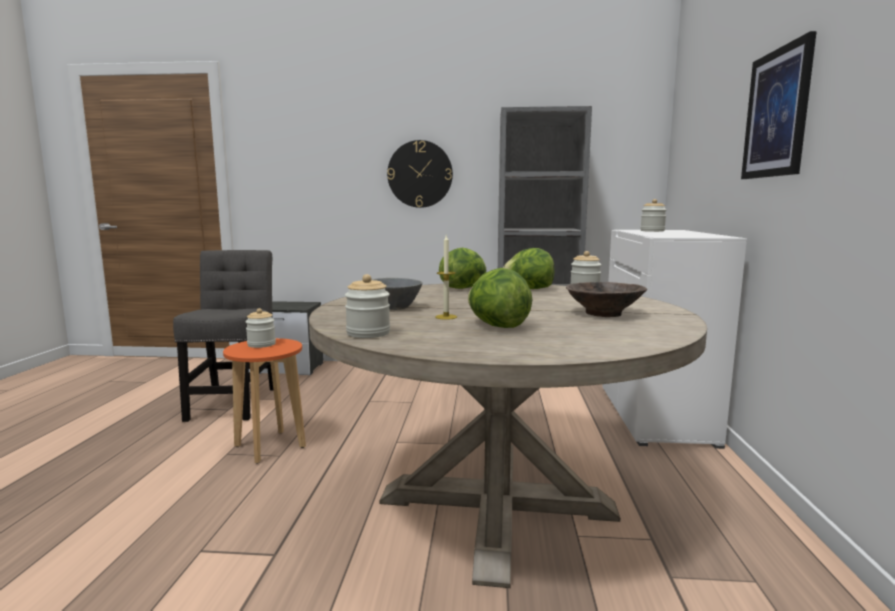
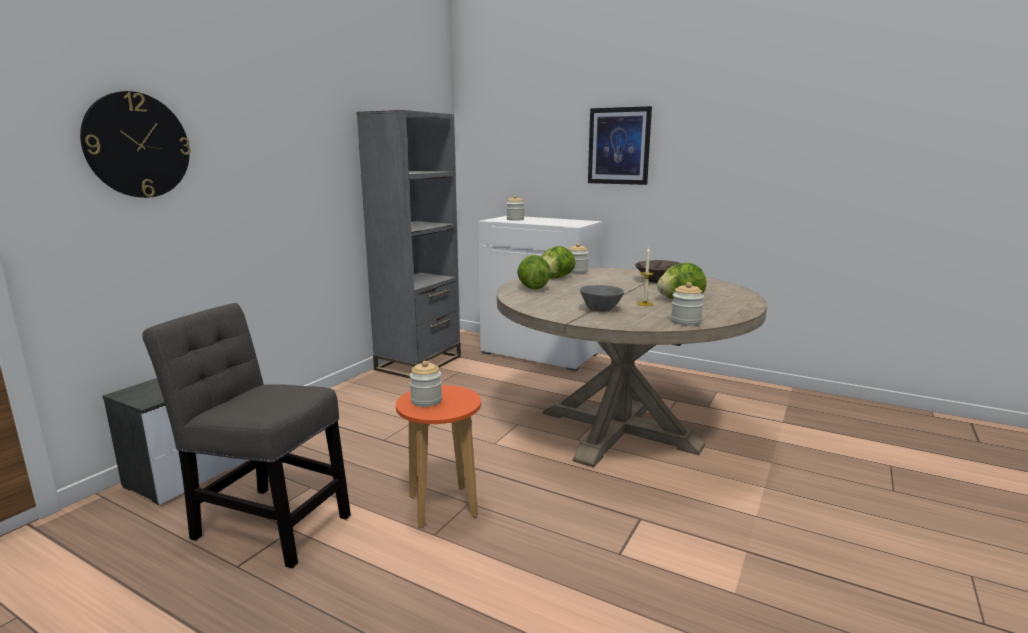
camera: 65 degrees left, 5 degrees up
(420, 174) = (289, 175): wall clock -> wall clock (137, 145)

